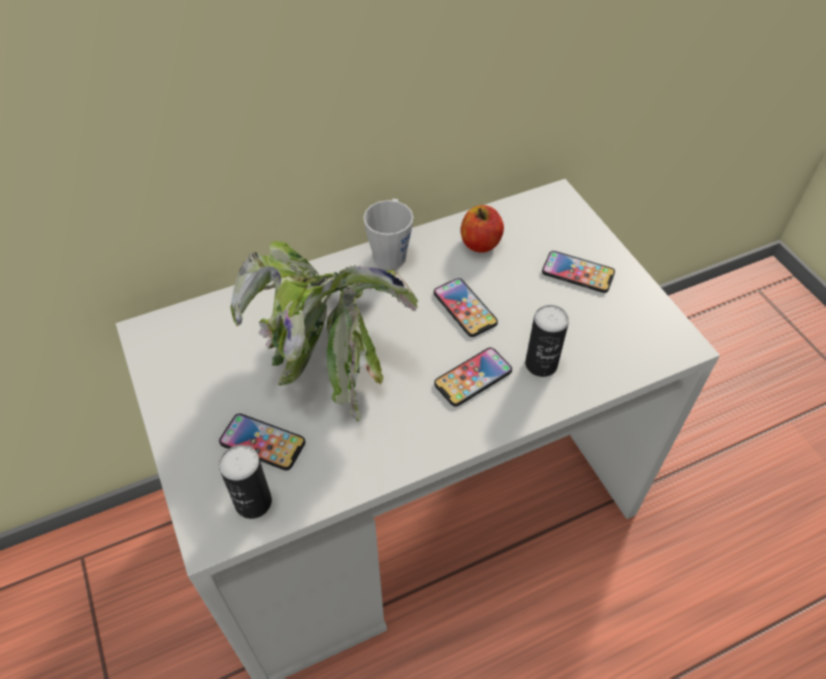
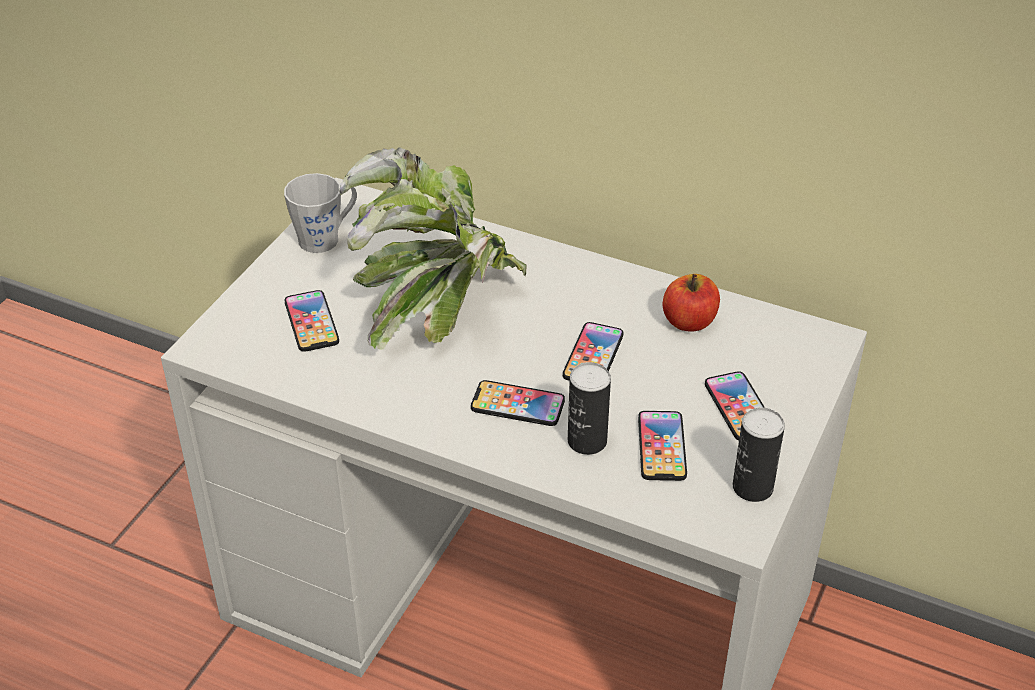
camera: 50 degrees right, 10 degrees down
(253, 502) = (253, 351): can -> can (752, 487)
(391, 251) = (602, 272): grey mug -> grey mug (326, 237)
(579, 331) = (661, 447): none -> phone

